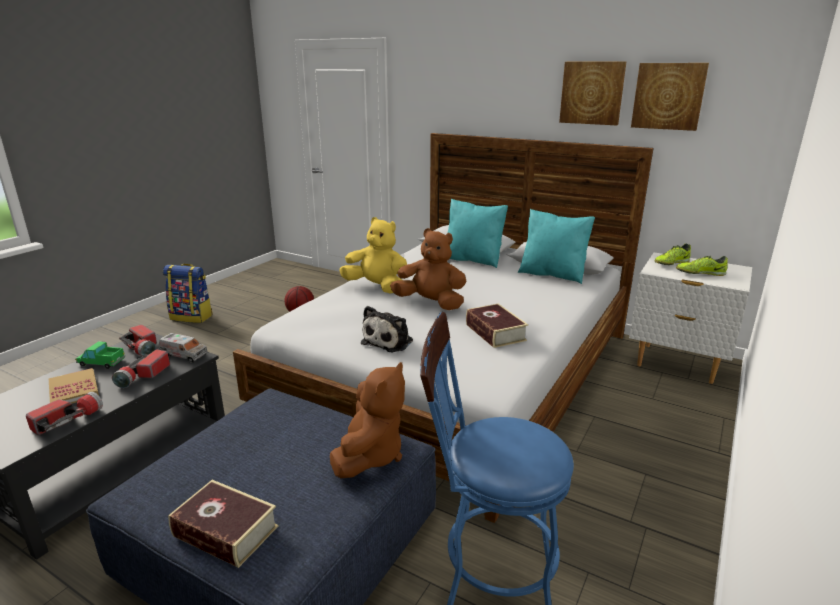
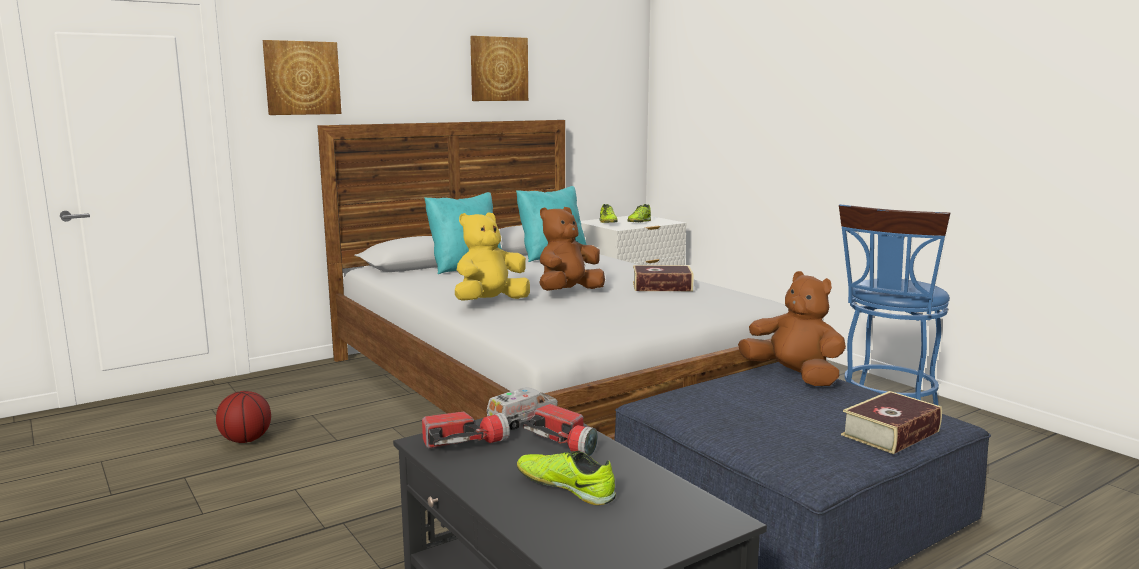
camera: 65 degrees left, 10 degrees down
(68, 421) = (662, 487): flashlight -> none
(74, 390) = (565, 487): book -> shoe
(101, 362) = (484, 470): toy truck -> none
(192, 317) = (78, 532): backpack -> none
(389, 341) = (644, 314): plush toy -> none
(668, 96) = (561, 71): picture -> picture (302, 78)

